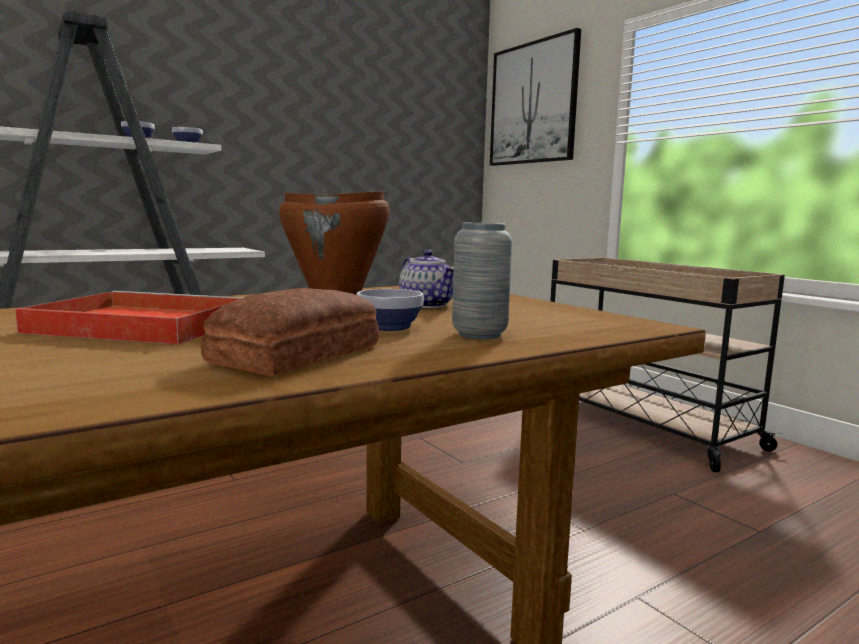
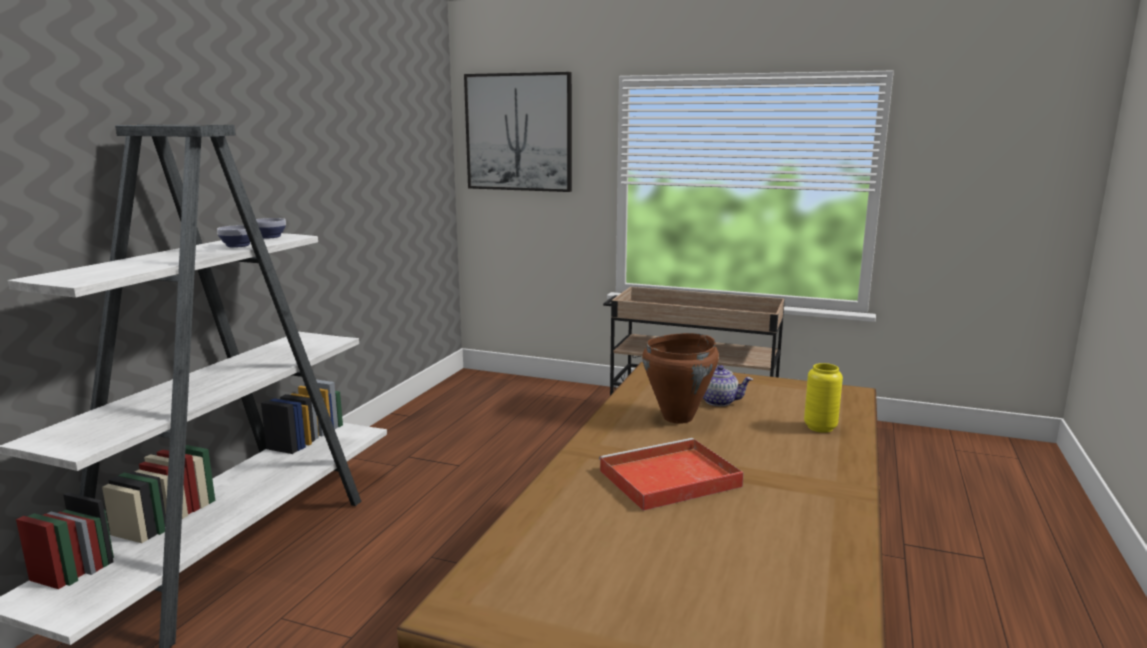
camera: 35 degrees left, 5 degrees up
(301, 354) = (807, 472): bread -> none
(390, 327) = (772, 435): bowl -> none
(479, 335) = (820, 427): grey vase -> yellow vase

